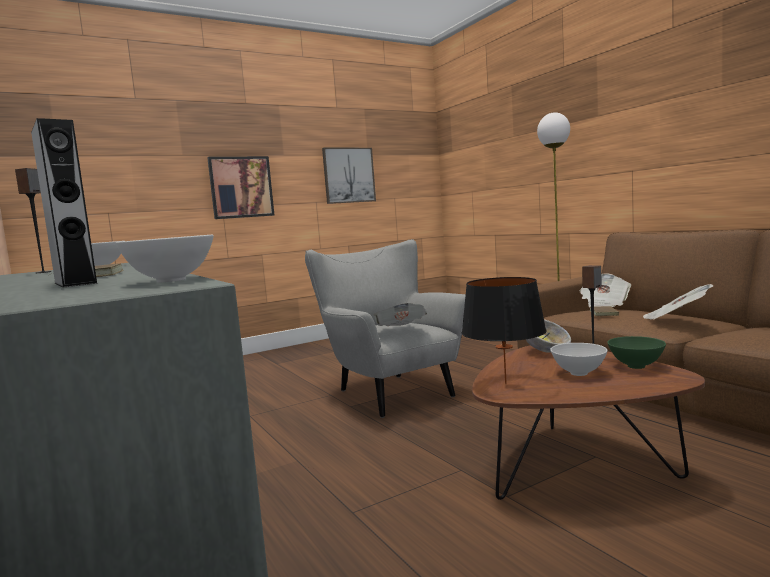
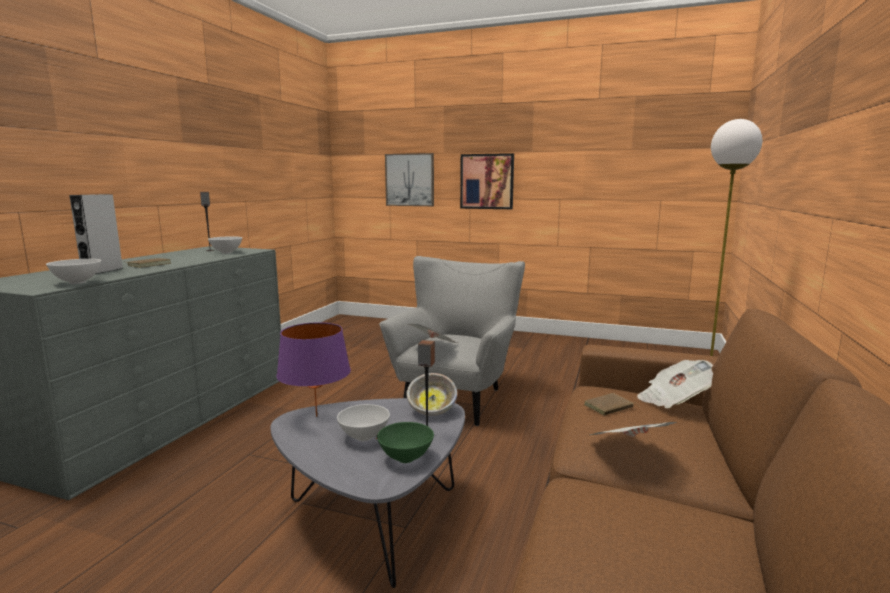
camera: 50 degrees right, 5 degrees up
(348, 175) = (601, 172): picture -> picture (410, 180)
(505, 384) = (316, 416): black table lamp -> purple table lamp
(573, 467) = (374, 520): brown coffee table -> grey coffee table

